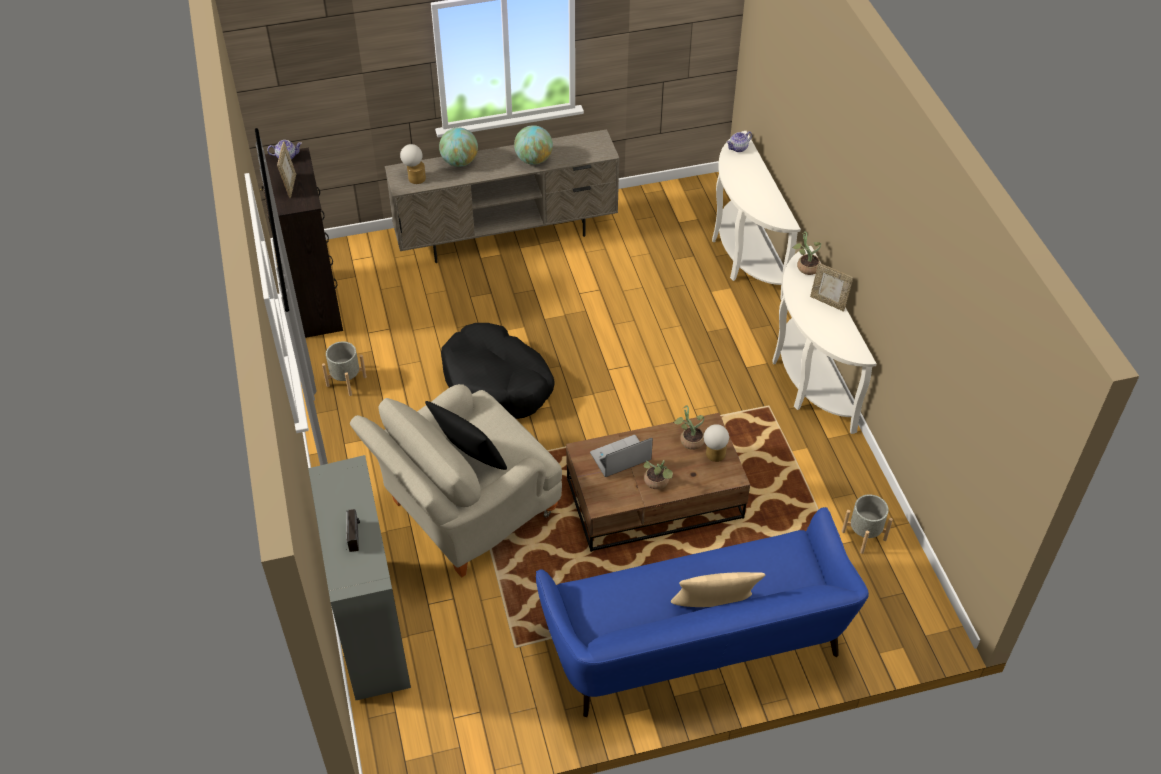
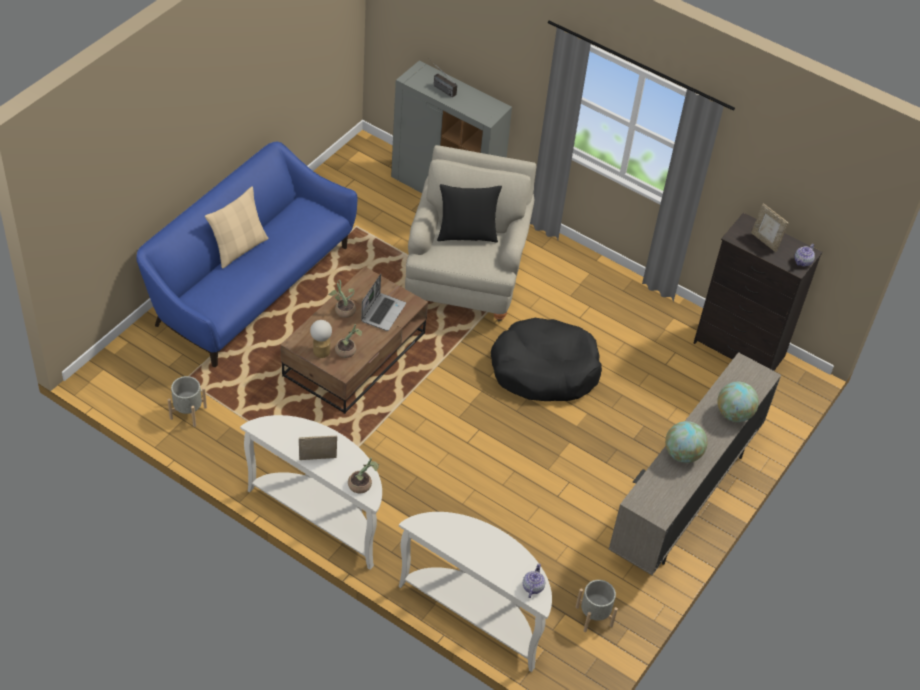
camera: 135 degrees right, 0 degrees up
(346, 381) = (642, 311): grey planter -> grey planter (594, 616)
(415, 177) = (746, 378): table lamp -> none

